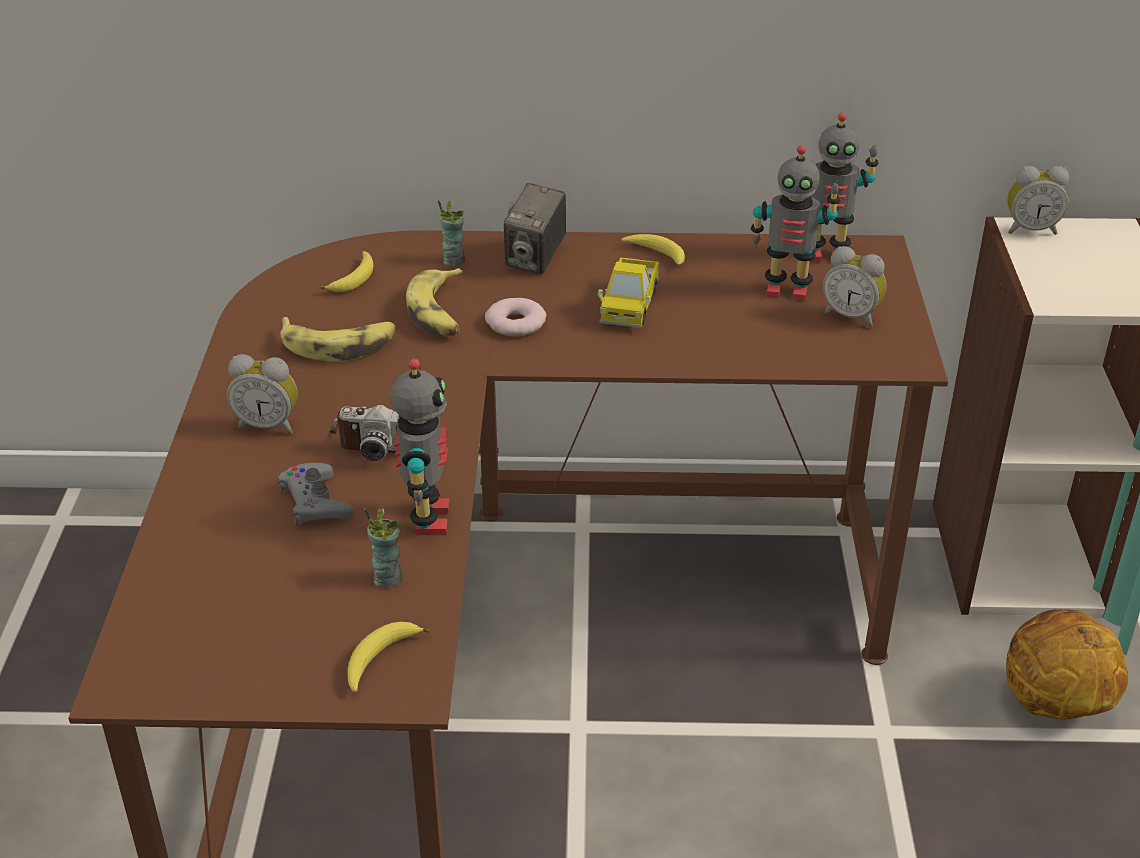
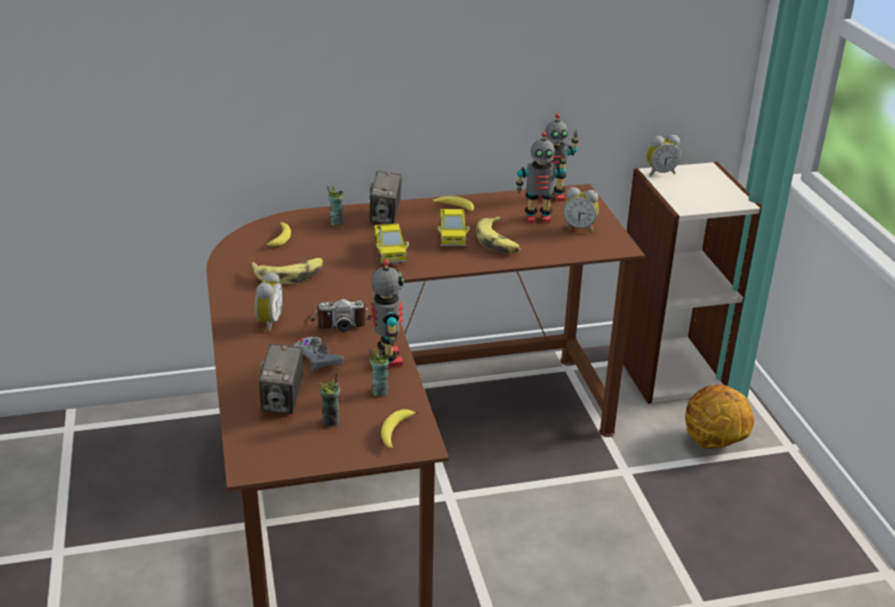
camera: 15 degrees left, 5 degrees down
(226, 572) = (283, 401): none -> camera
(268, 425) = (268, 322): alarm clock -> alarm clock turned 75 degrees counterclockwise
(285, 622) = (331, 421): none -> cup
(440, 313) = (342, 251): banana -> banana (498, 242)
(515, 323) = (390, 252): donut -> toy truck

